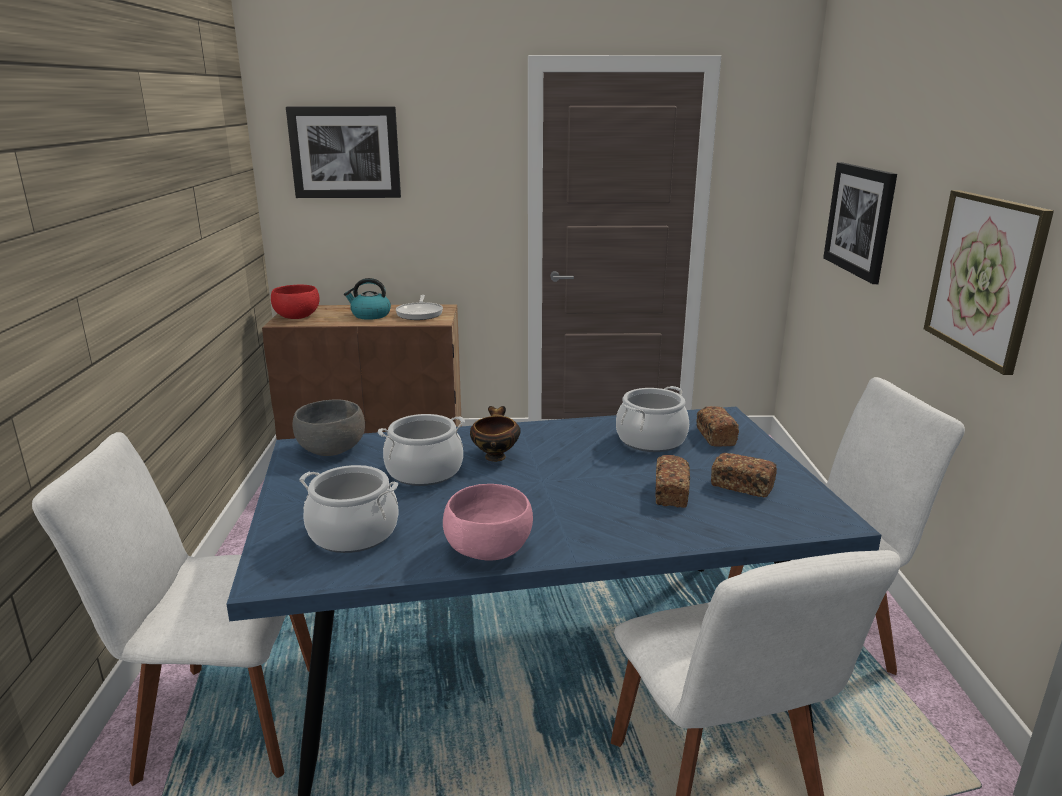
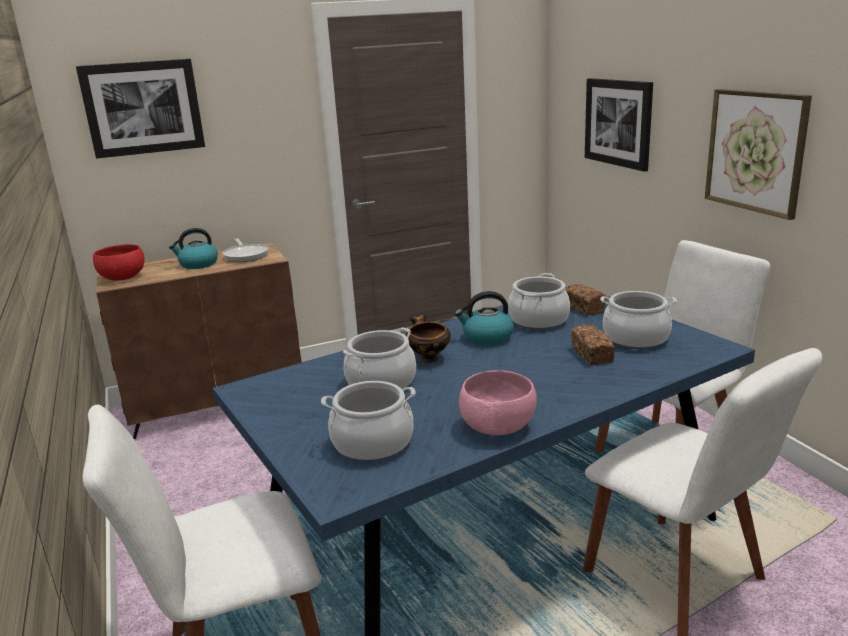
camera: 20 degrees left, 0 degrees up
(332, 449) = (277, 383): grey bowl -> none
(576, 447) = (487, 337): none -> kettle
(741, 486) = (636, 339): bread -> cooking pot

